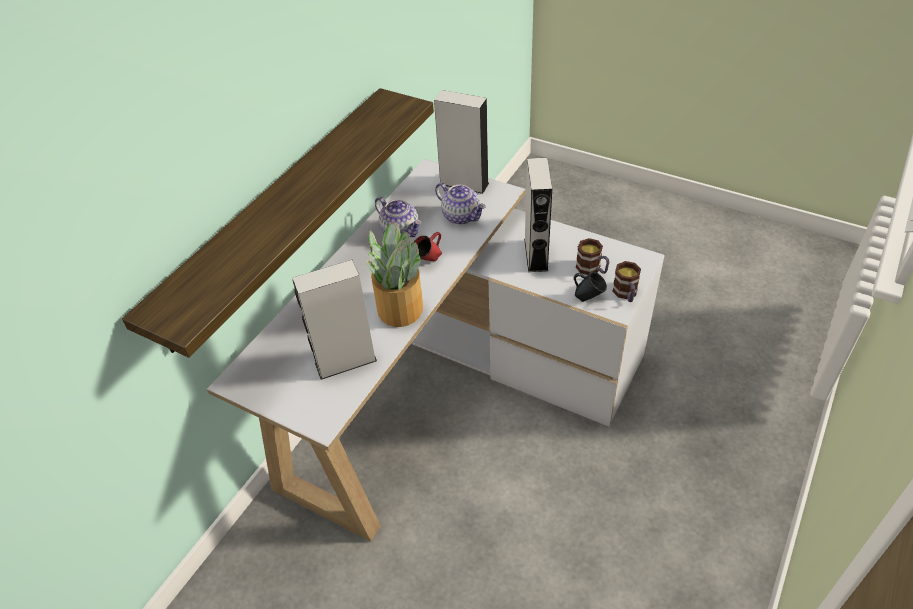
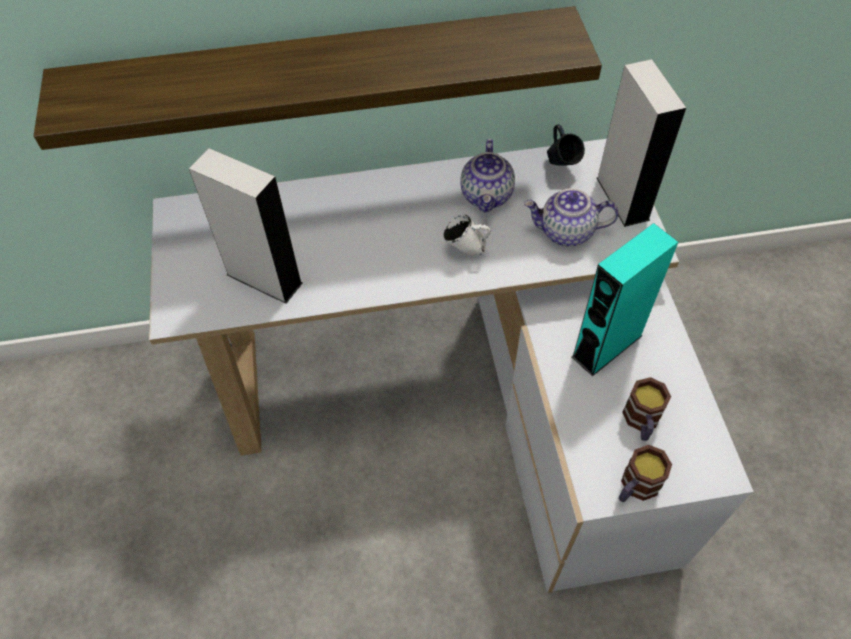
camera: 50 degrees right, 10 degrees up
(400, 307) = (376, 272): potted plant -> none
(429, 261) = (466, 251): red mug -> white mug
(461, 216) = (566, 232): teapot -> teapot turned 90 degrees clockwise
(536, 254) = (607, 346): grey speaker -> turquoise speaker
(588, 298) = (588, 447): blue mug -> blue mug (561, 165)

